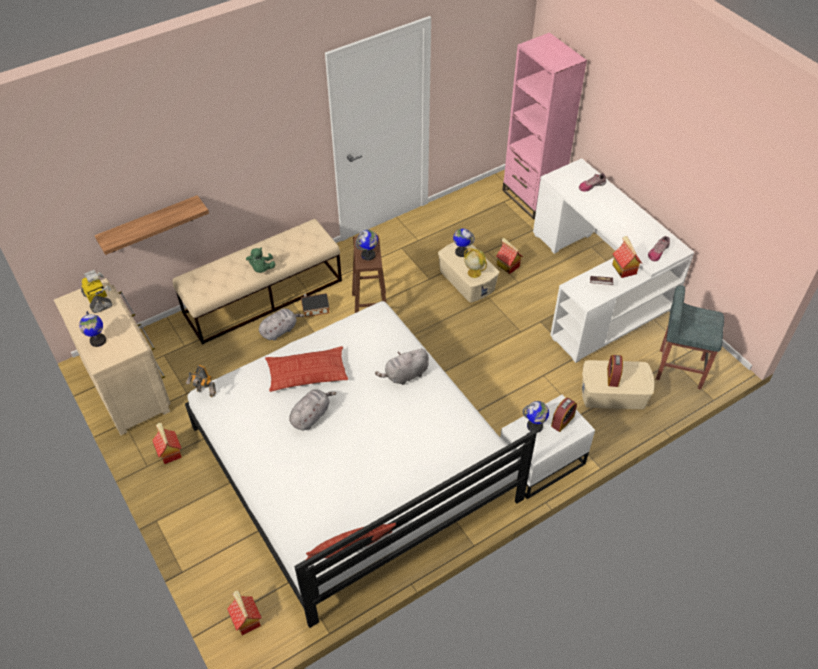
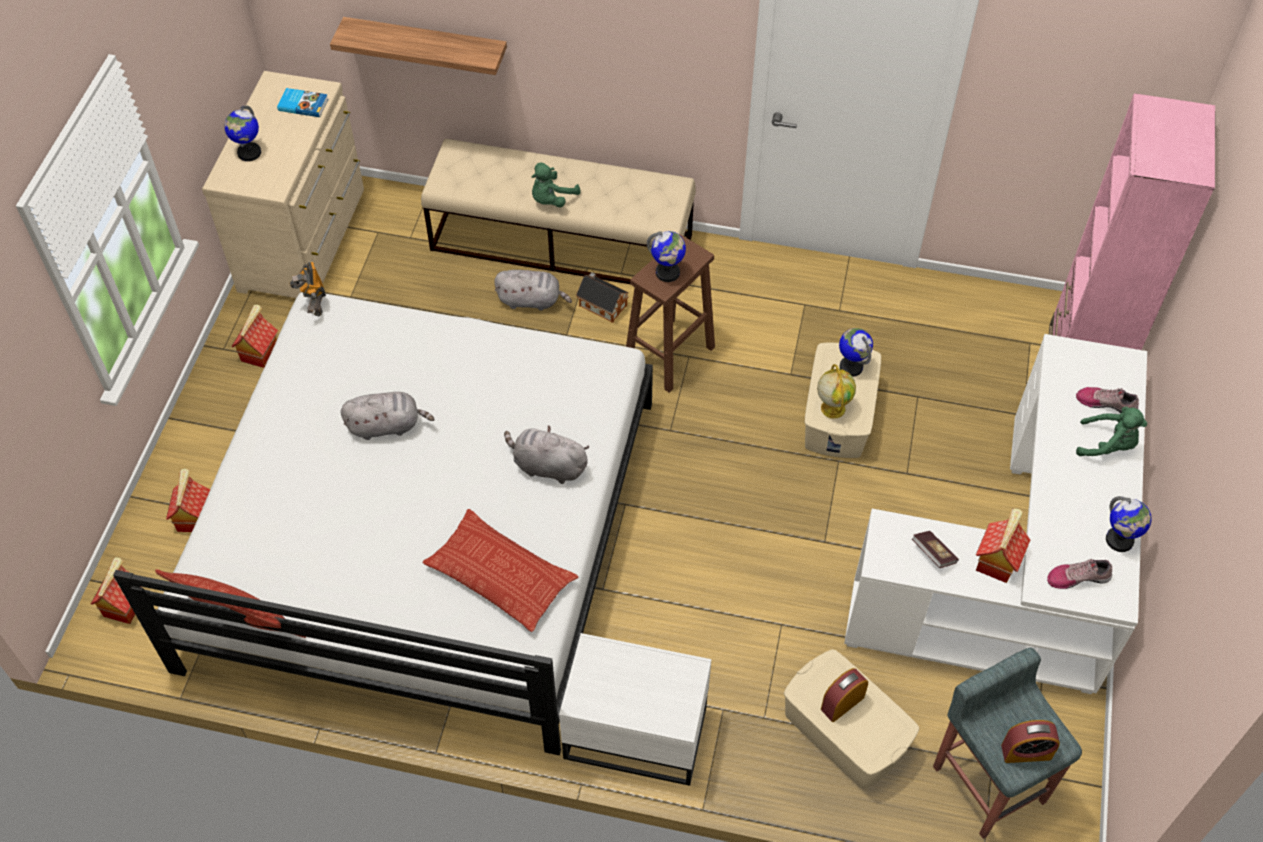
camera: 45 degrees right, 5 degrees up
(98, 300) = (303, 104): toy robot -> book
(307, 373) = (444, 370): pillow -> pillow (500, 575)
(507, 265) = (920, 438): toy house -> toy house (194, 517)
(535, 426) = (623, 668): globe -> globe (1119, 540)
(562, 421) = (666, 693): alarm clock -> alarm clock (1026, 752)
(610, 199) = (1108, 445): none -> green plush toy

